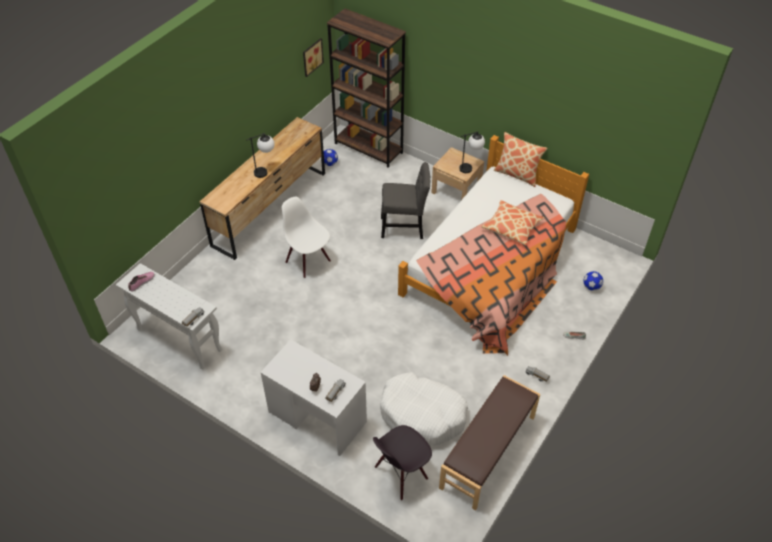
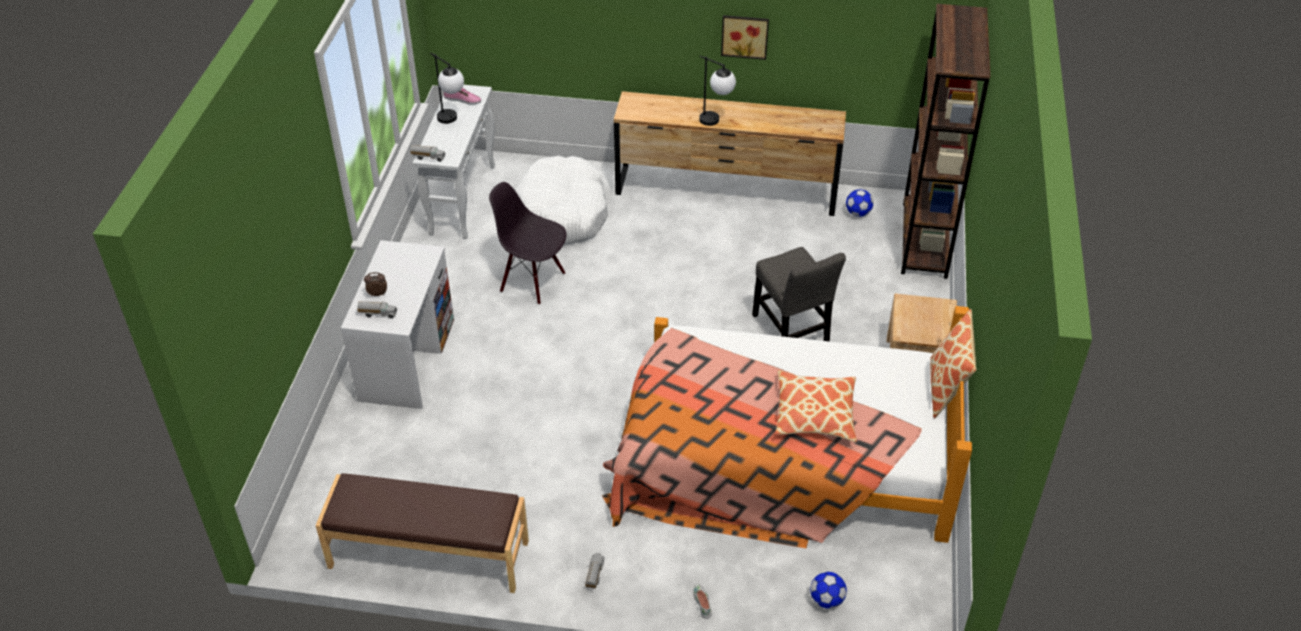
camera: 65 degrees right, 5 degrees down
(308, 261) = (658, 259): white chair -> none
(311, 56) = (910, 45): picture -> picture (745, 35)
(401, 474) = (354, 470): black chair -> black chair (533, 281)
(422, 415) = (459, 462): white dog bed -> white dog bed (563, 213)
(470, 167) = (927, 335): table lamp -> table lamp (452, 121)

